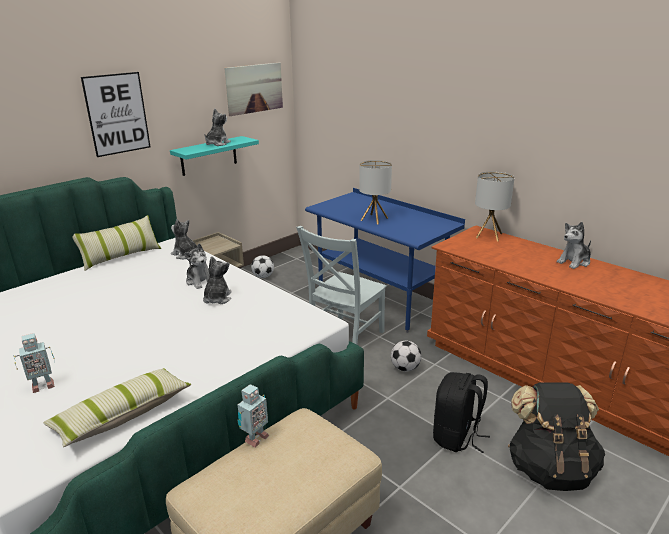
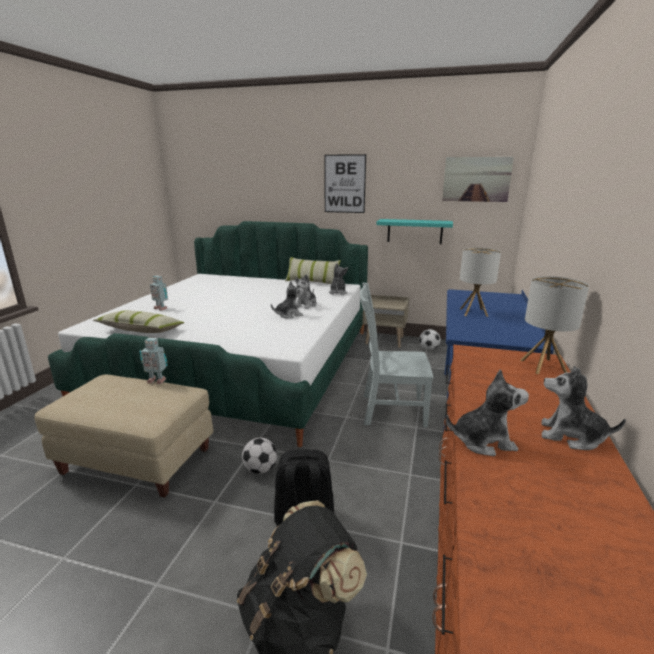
camera: 60 degrees right, 5 degrees down
(217, 144) = (417, 221): plush toy -> plush toy (483, 441)
(405, 368) = (382, 457): football -> football (260, 469)

